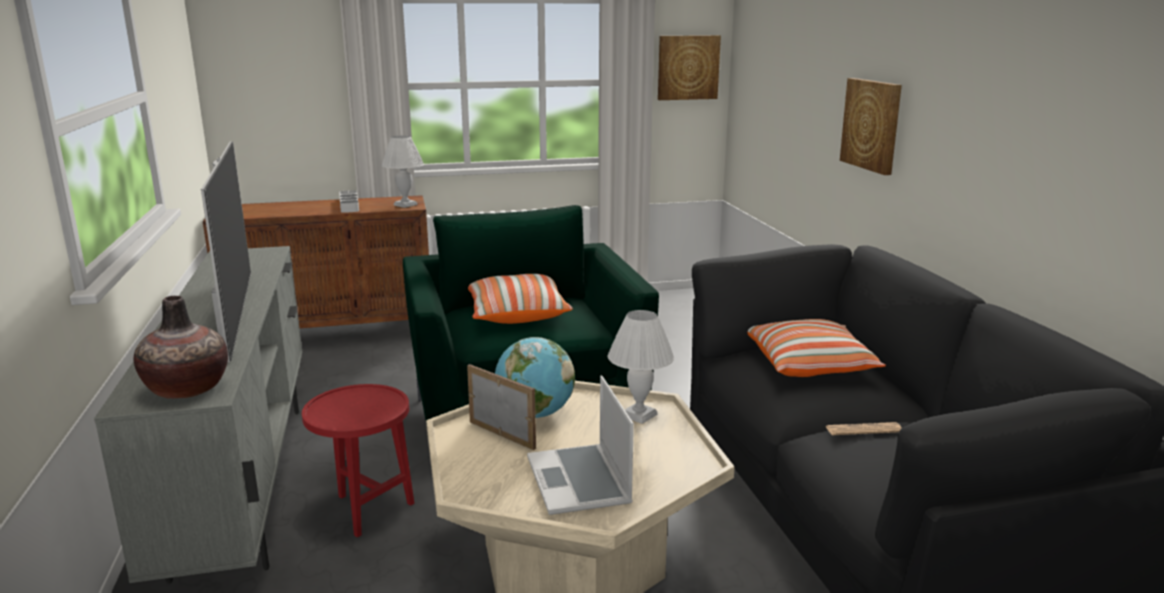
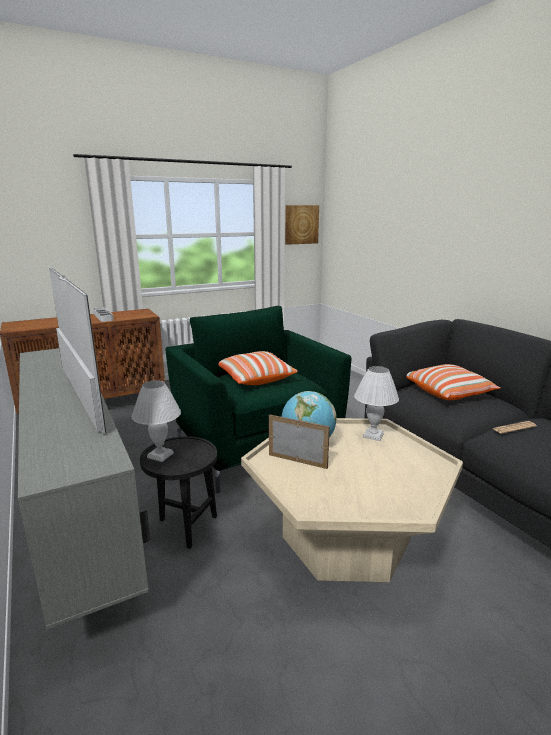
camera: 15 degrees left, 0 degrees up
(186, 389) = (85, 460): vase -> none
(366, 509) = (184, 526): red side table -> black side table
(405, 205) = (143, 314): white table lamp -> white table lamp (160, 455)
(580, 482) = (376, 487): laptop -> none
(872, 125) = (445, 249): picture -> none

